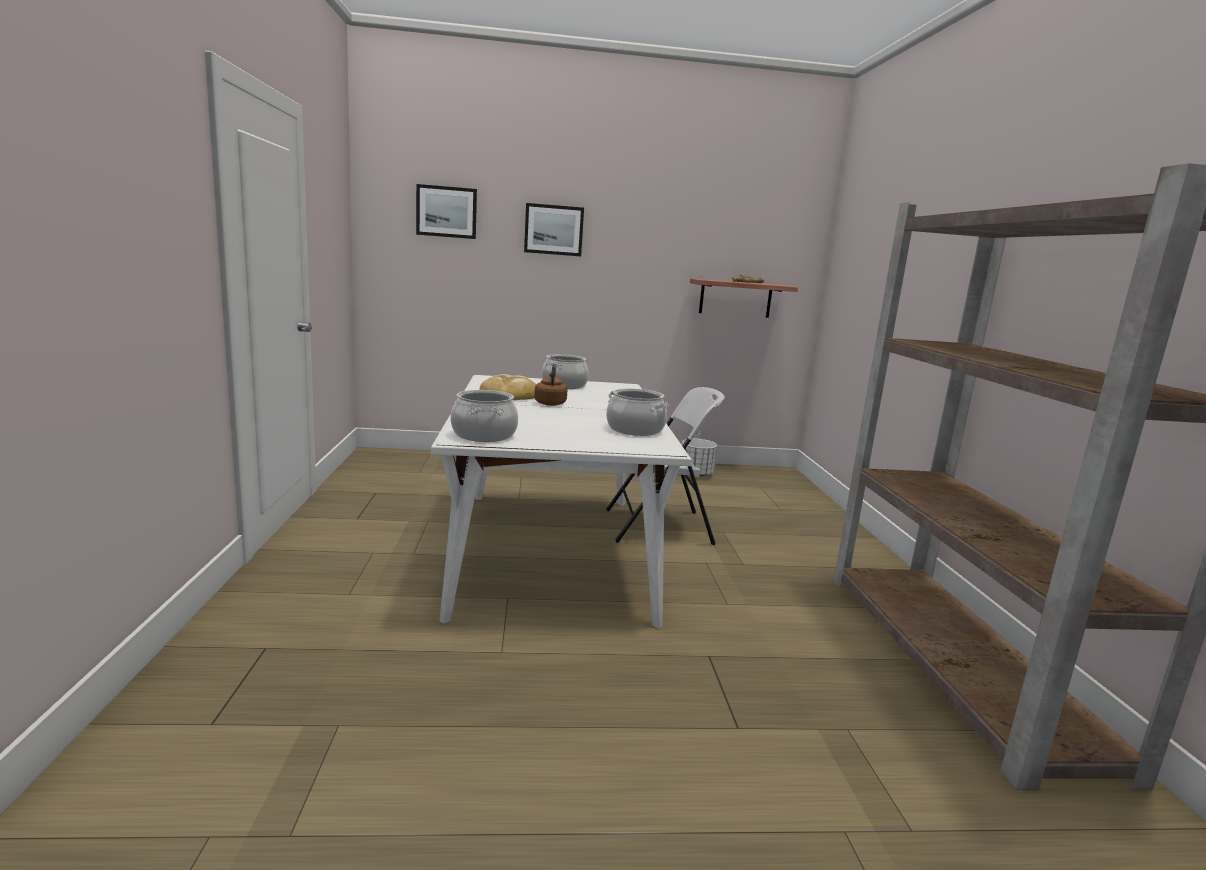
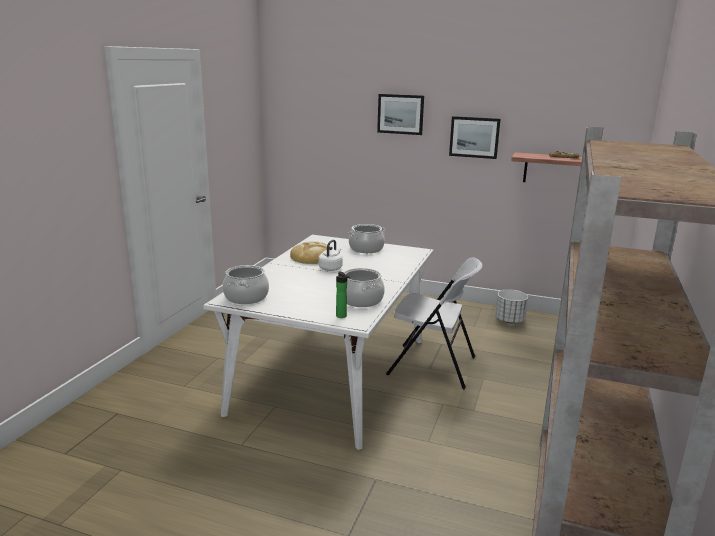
camera: 25 degrees right, 5 degrees up
(446, 212) = (322, 103): picture -> picture (474, 137)
(550, 403) = (331, 268): brown kettle -> white kettle
(638, 445) = (342, 316): none -> bottle

